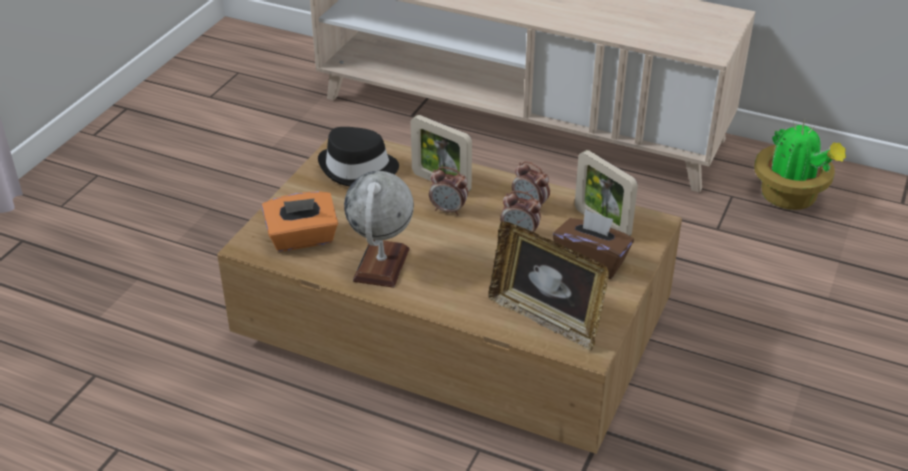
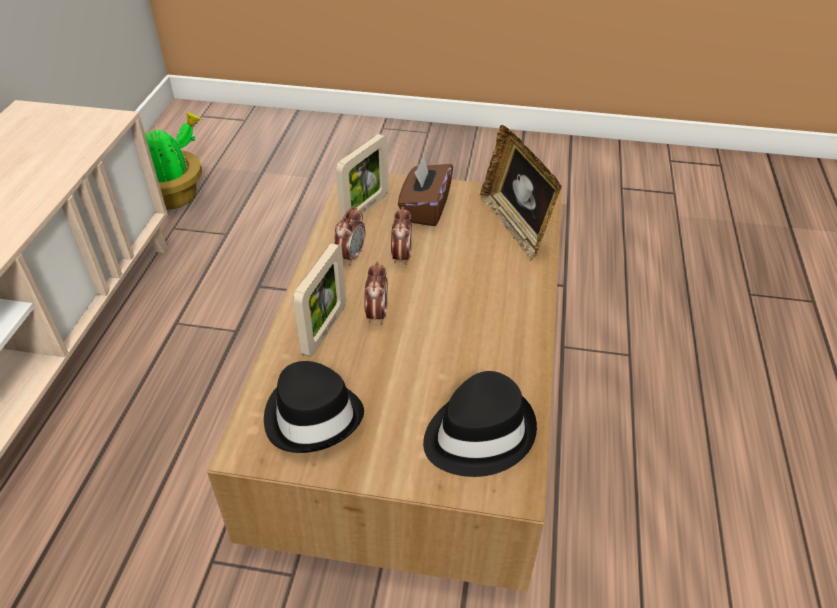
camera: 105 degrees left, 5 degrees up
(302, 239) = (478, 433): orange tissue box -> black hat
(381, 265) = (493, 348): globe -> none
(546, 318) = (515, 225): picture frame -> picture frame turned 135 degrees clockwise

